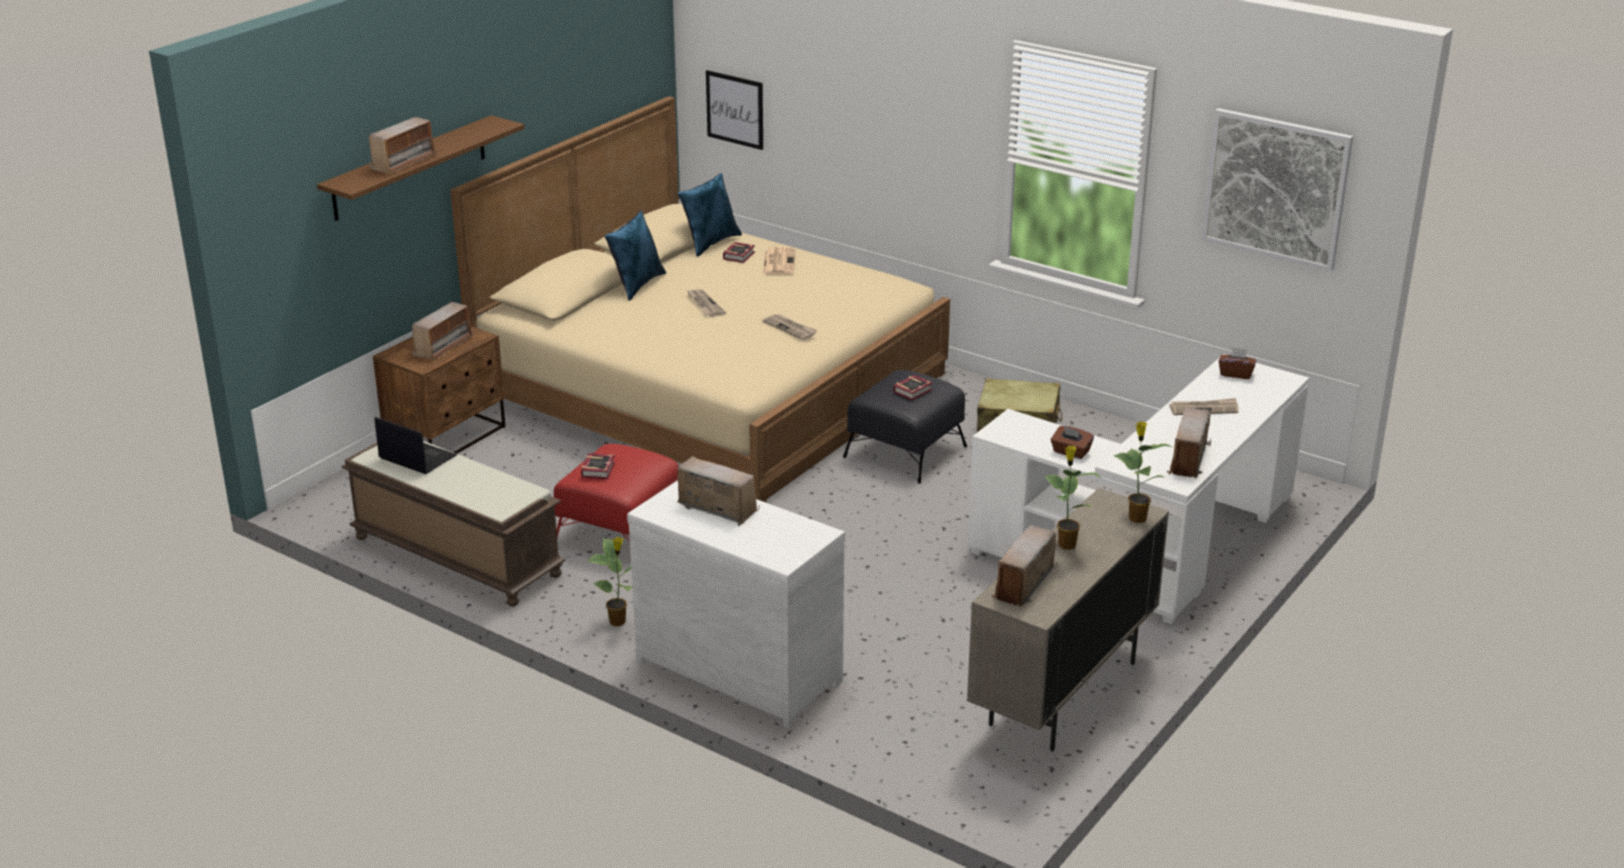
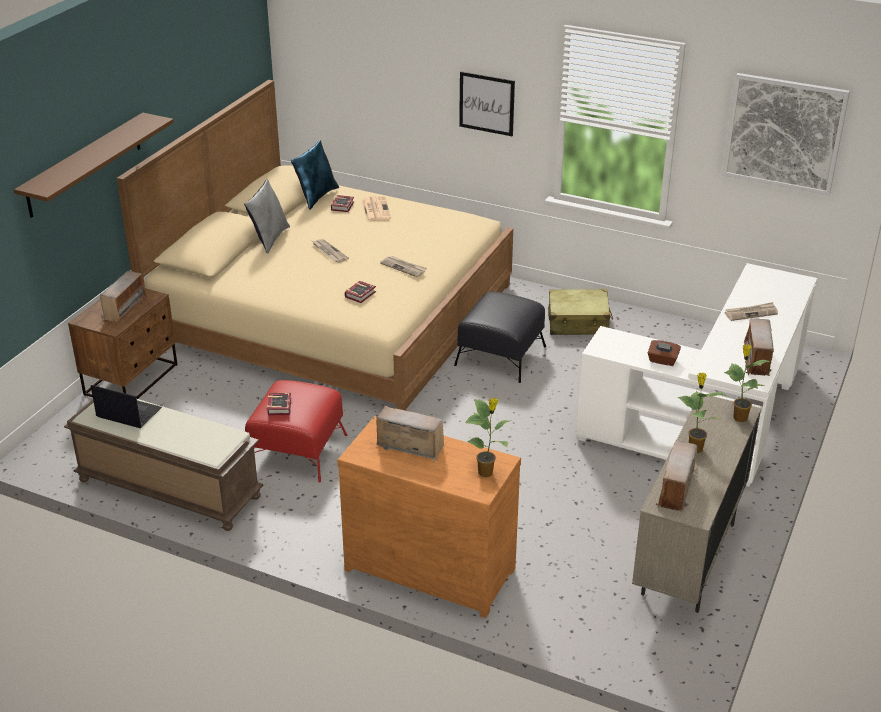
camera: 10 degrees left, 5 degrees up
(404, 162) = (83, 163): radio -> none
(618, 622) = (319, 535): potted plant -> potted plant (486, 472)
(637, 285) = (269, 239): blue pillow -> grey pillow
(735, 109) = (324, 87): picture -> picture (486, 103)
(741, 667) = (430, 566): white dresser -> brown dresser
(914, 391) = (508, 310): book -> book (361, 294)
(1236, 374) = (762, 280): brown tissue box -> none

